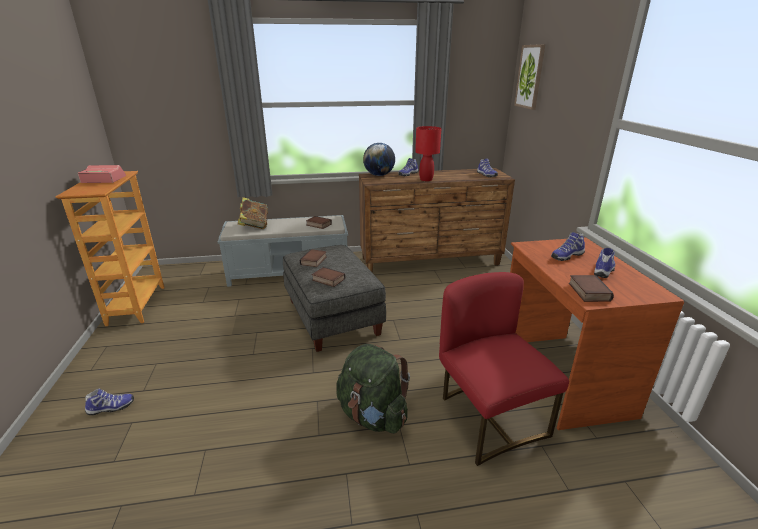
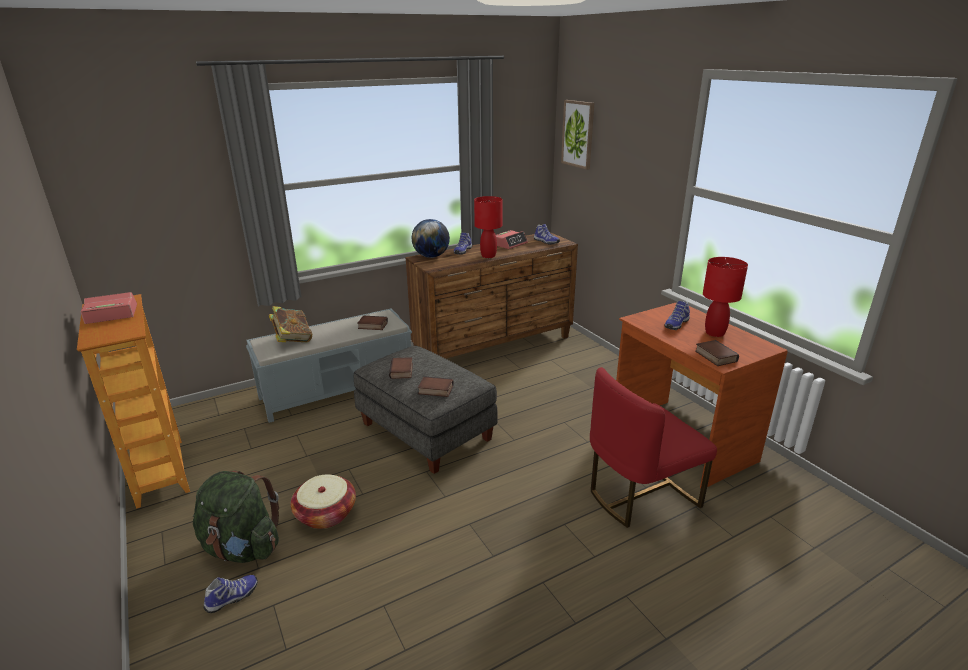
camera: 20 degrees left, 0 degrees up
(217, 362) = (326, 514): none -> basket
(373, 416) = (534, 522): green backpack -> green backpack (243, 548)
(453, 173) = (510, 244): none -> alarm clock
(488, 418) = (640, 495): red chair -> red chair turned 75 degrees counterclockwise
(604, 270) = (714, 333): shoe -> red table lamp

